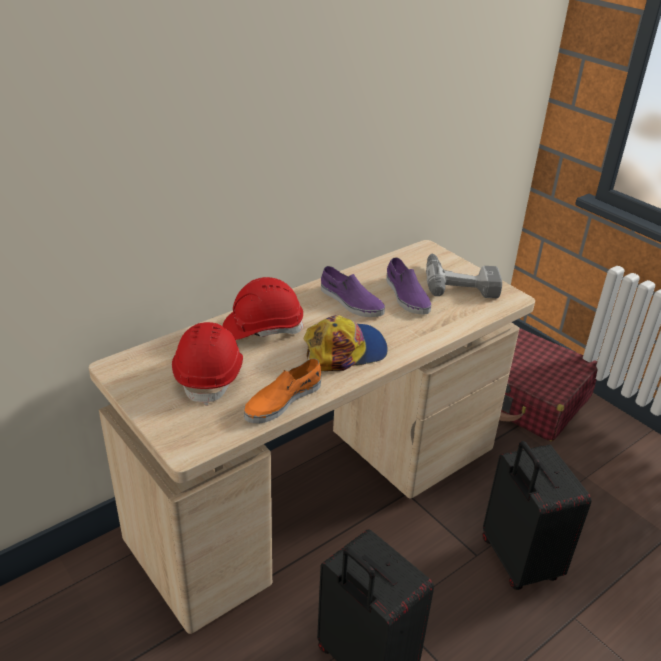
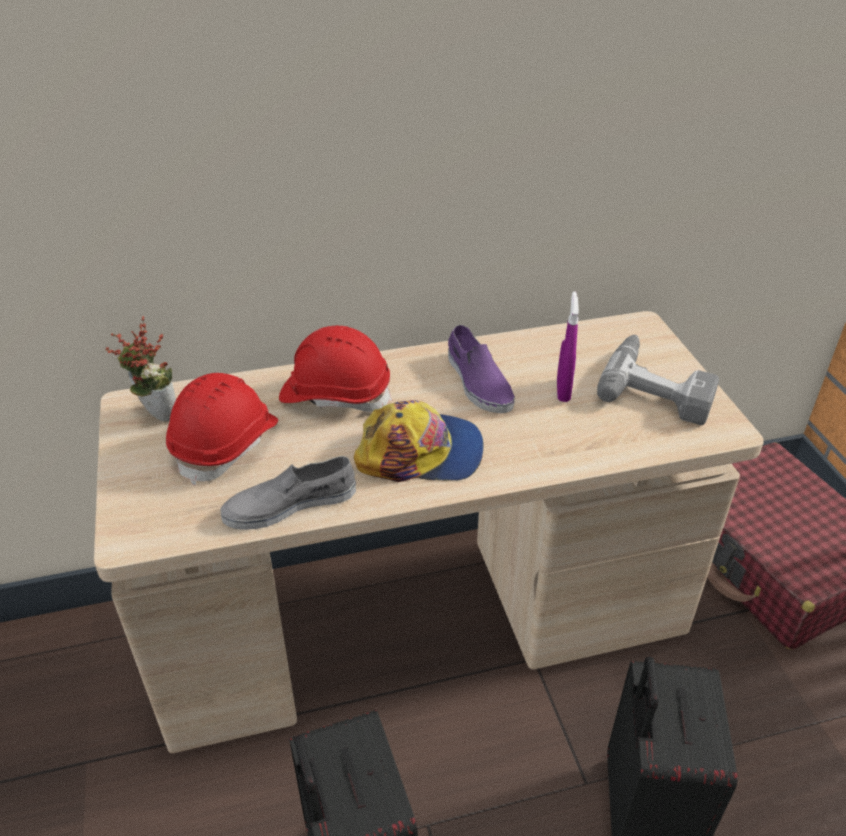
camera: 25 degrees right, 5 degrees up
(142, 369) = (155, 415): none -> potted plant
(282, 400) = (290, 504): orange shoe -> grey shoe
(406, 296) = (563, 391): purple shoe -> purple spray bottle

